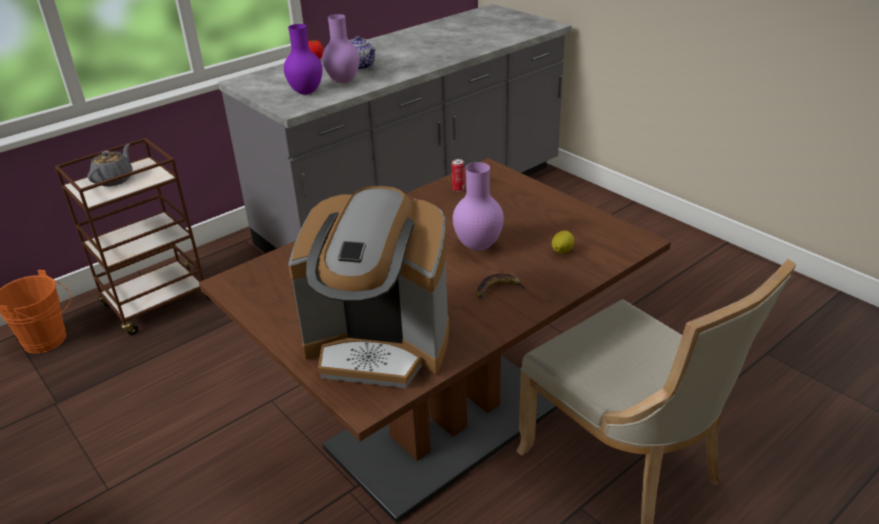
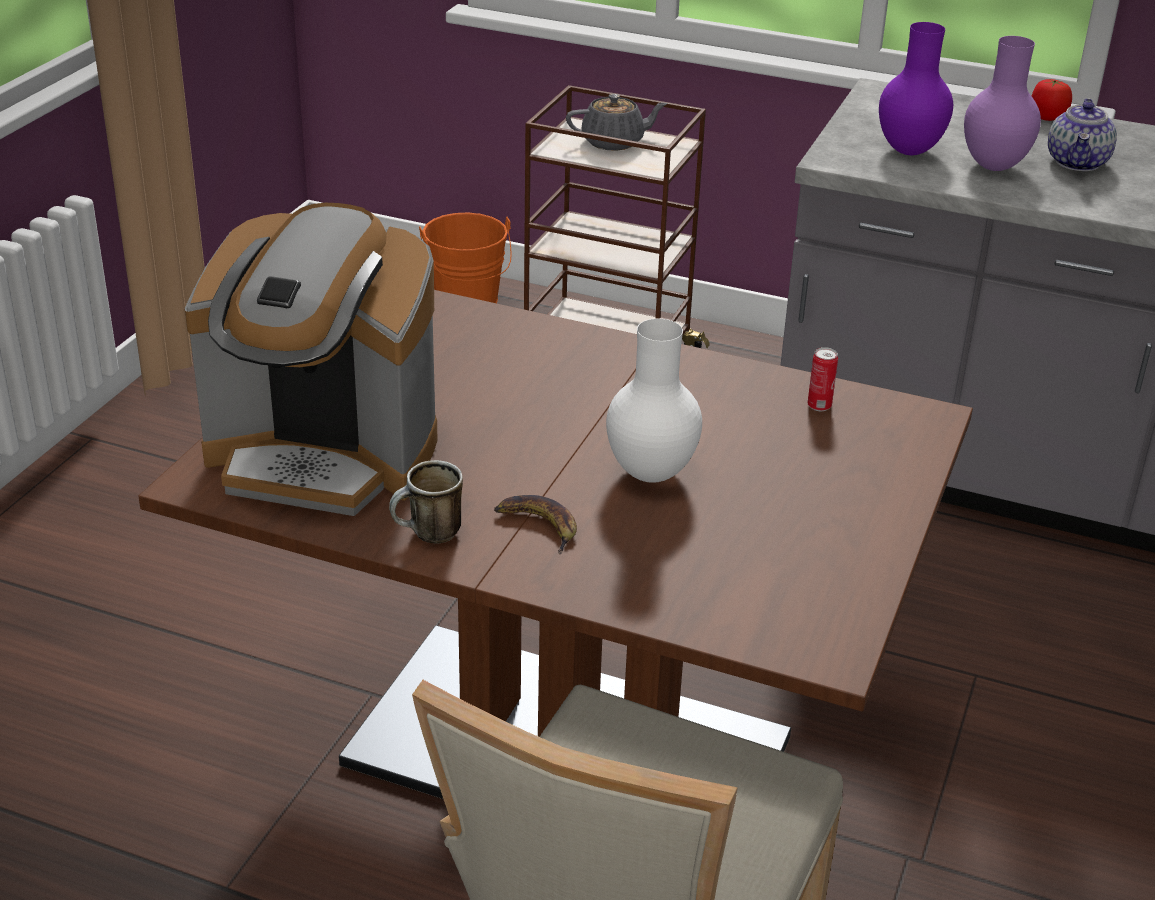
camera: 60 degrees right, 0 degrees up
(379, 346) = (324, 457): coffee machine -> coffee machine turned 60 degrees counterclockwise
(479, 246) = (651, 475): purple vase -> white vase
(483, 326) = (428, 536): none -> mug
(561, 251) = (709, 566): lemon -> none

